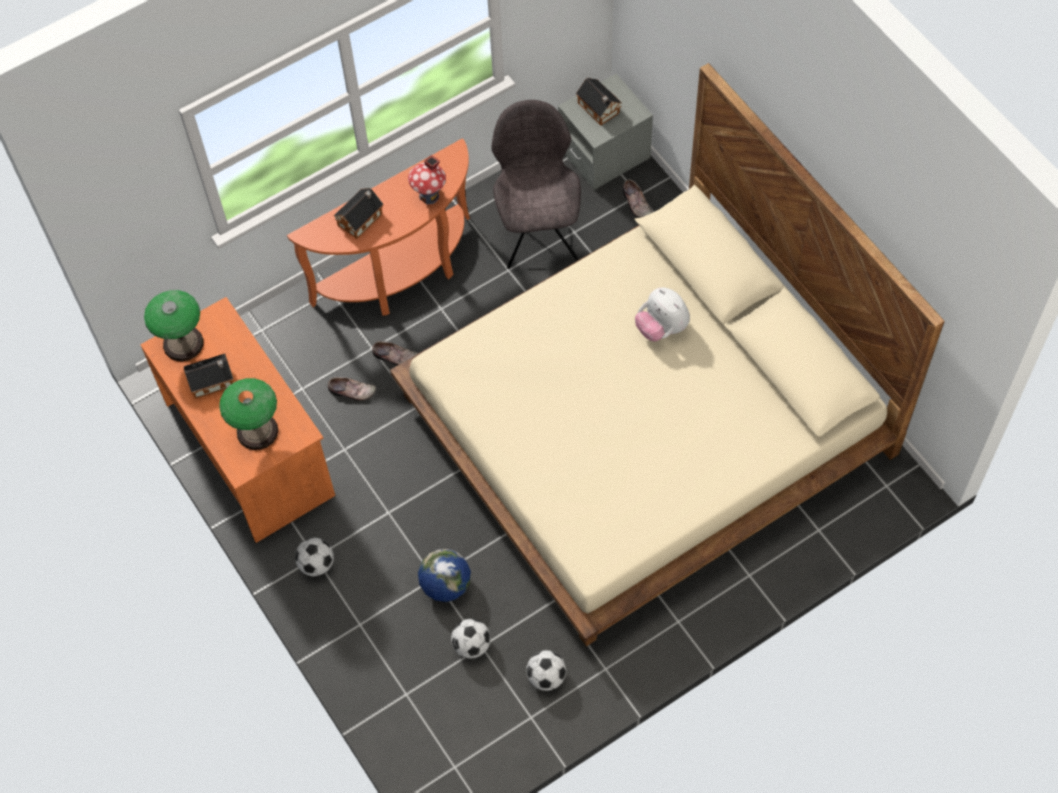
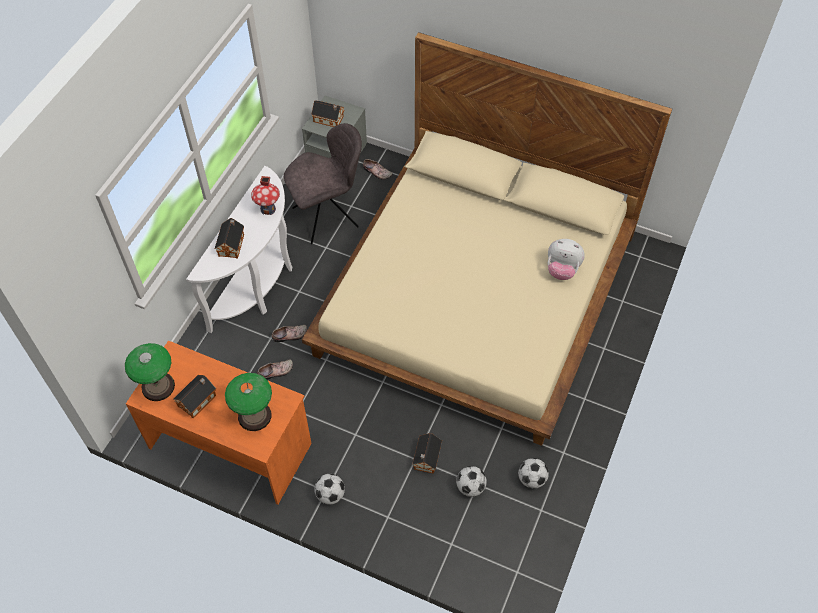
camera: 35 degrees left, 5 degrees down
(402, 275) = (258, 284): orange console table -> white console table
(446, 585) = (426, 459): globe -> toy house
(537, 231) = (328, 216): grey chair -> grey chair turned 105 degrees clockwise
(661, 328) = (465, 222): plush toy -> plush toy (562, 270)

